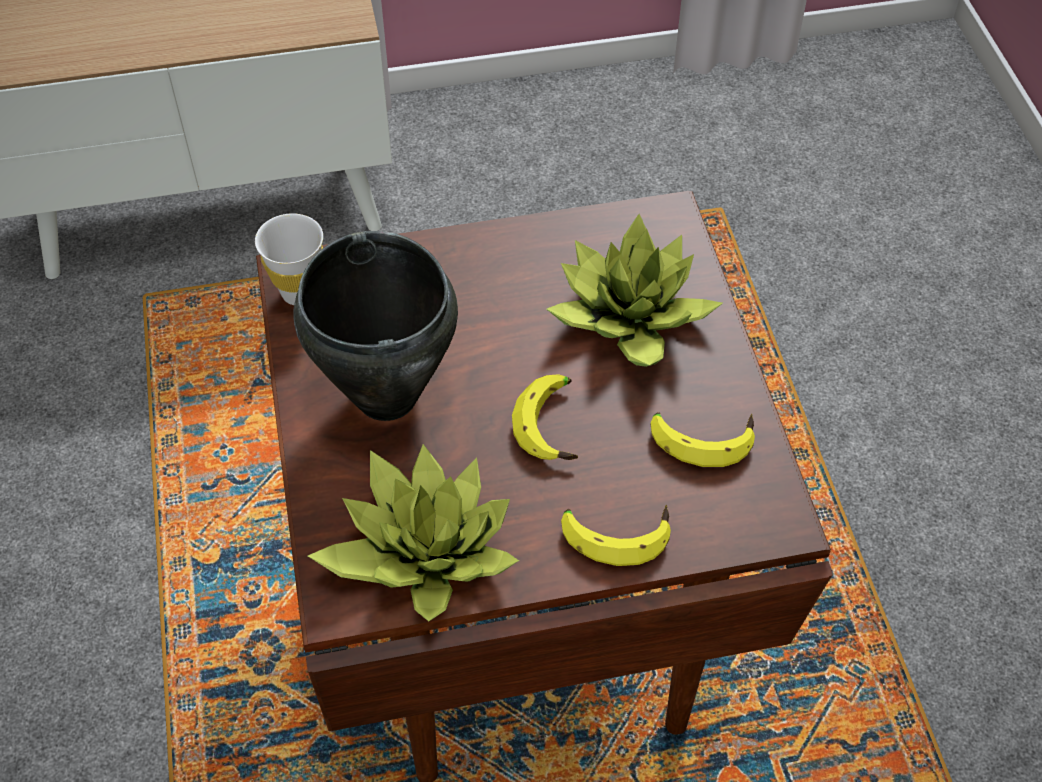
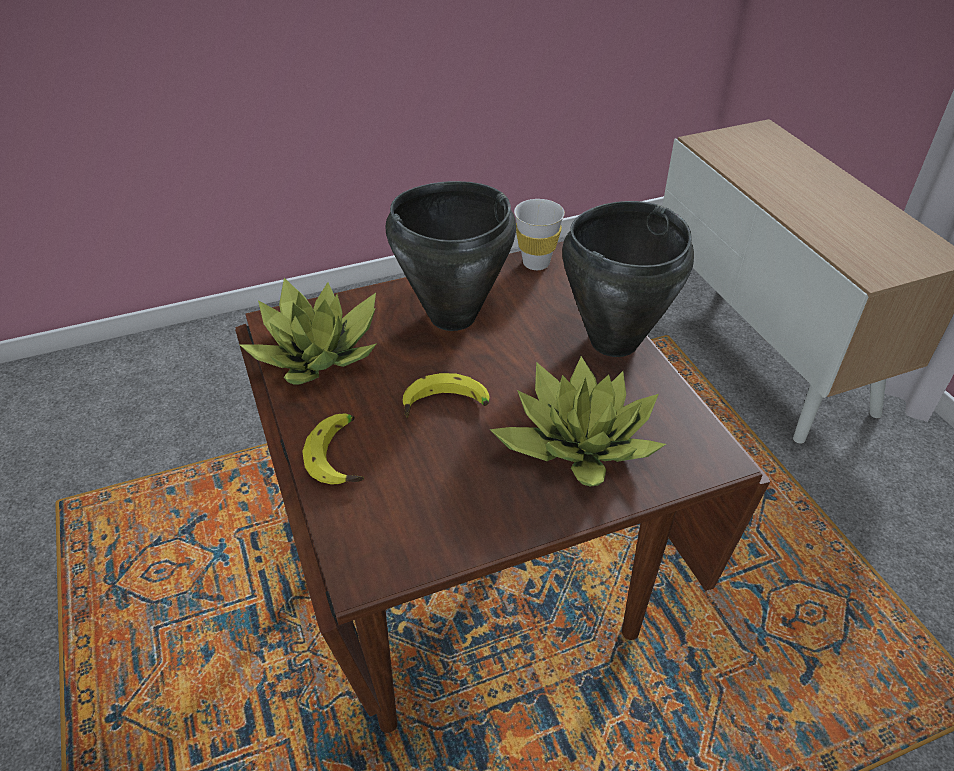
camera: 80 degrees right, 10 degrees down
(476, 252) = (612, 341): none -> black cooking pot
(702, 437) = (451, 505): banana -> none

